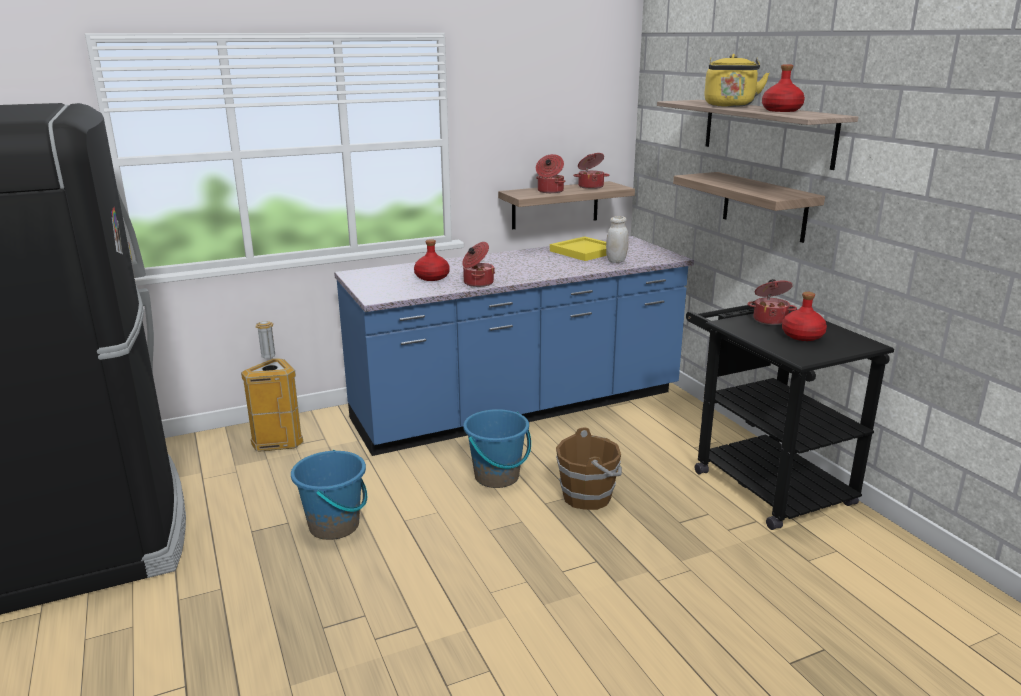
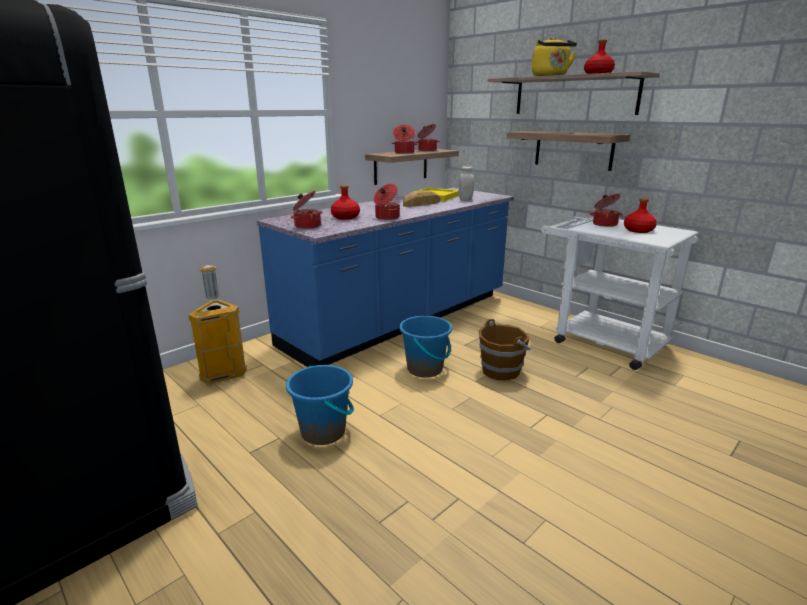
camera: 20 degrees left, 0 degrees up
(375, 287) = (307, 226): none -> cooking pot
(550, 263) = (421, 204): none -> bread
(762, 481) = (600, 341): black cart -> white cart

